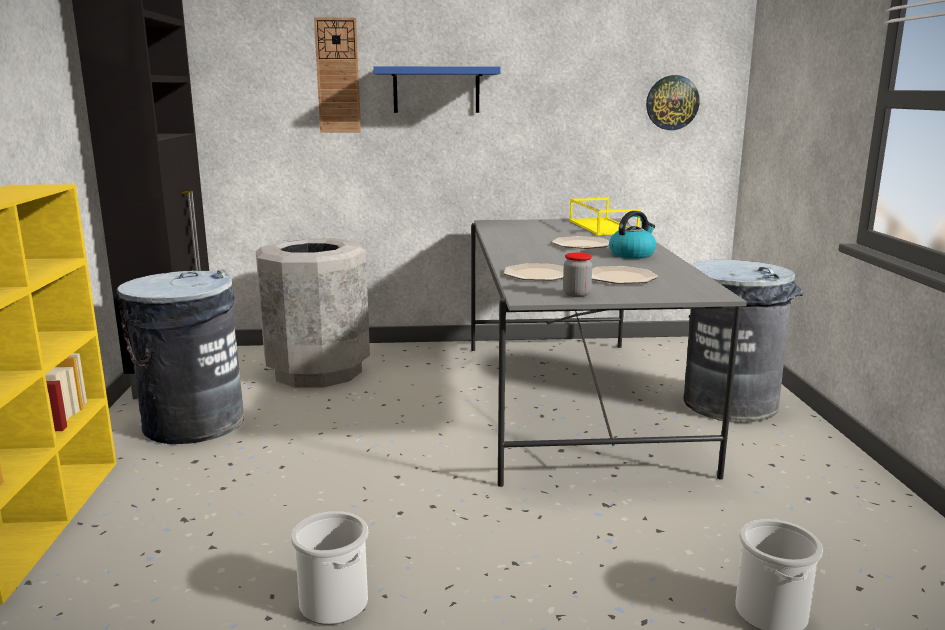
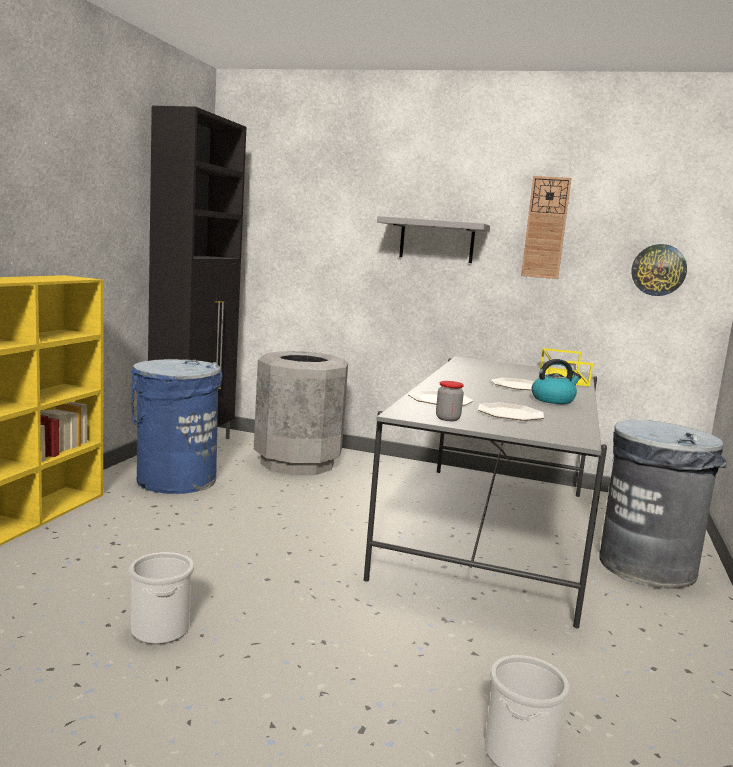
camera: 20 degrees right, 5 degrees down
(192, 423) = (176, 480): grey trash can -> blue trash can
(338, 76) = (358, 223): wall clock -> wall clock (545, 228)
(436, 90) = (436, 241): blue shelf -> grey shelf

